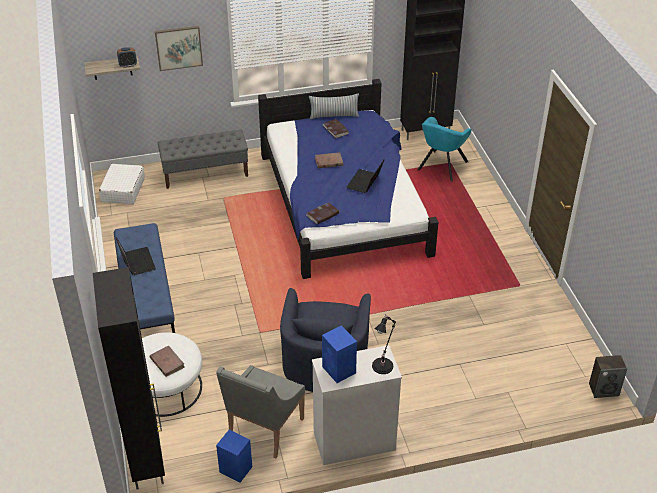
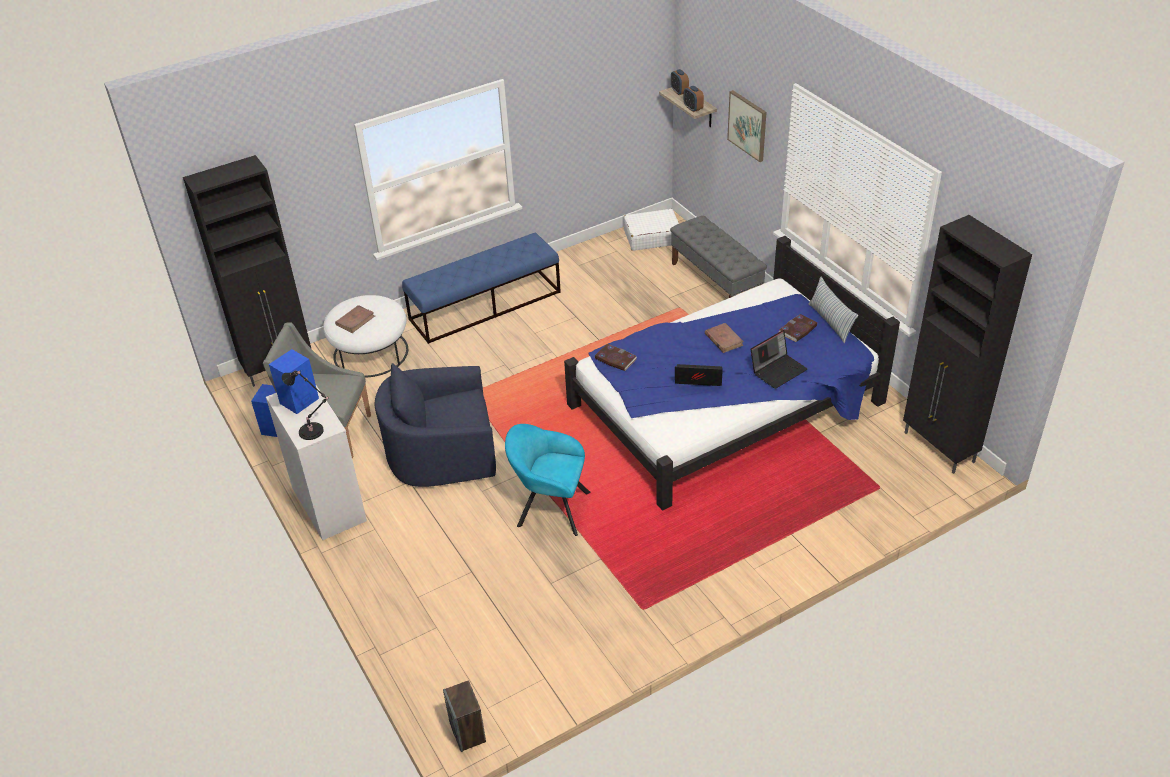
camera: 75 degrees right, 0 degrees up
(96, 65) = (679, 92): none -> alarm clock
(136, 262) = (489, 259): laptop -> laptop (778, 370)
(441, 167) = (863, 480): turquoise armchair -> turquoise armchair (549, 508)

